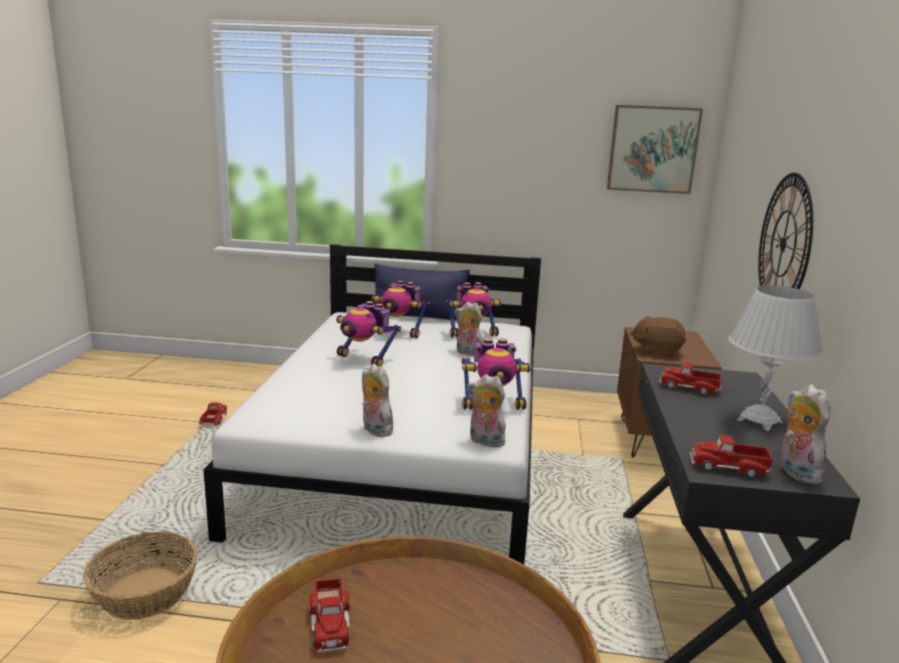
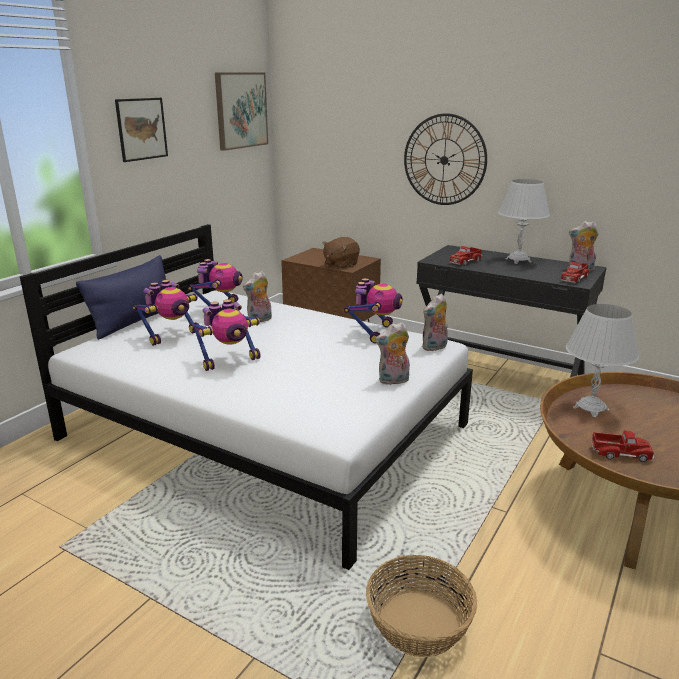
camera: 65 degrees left, 5 degrees up
(214, 419) = (63, 543): toy truck -> none
(451, 595) = (591, 408): none -> white table lamp
(499, 152) = (141, 129): none -> picture

